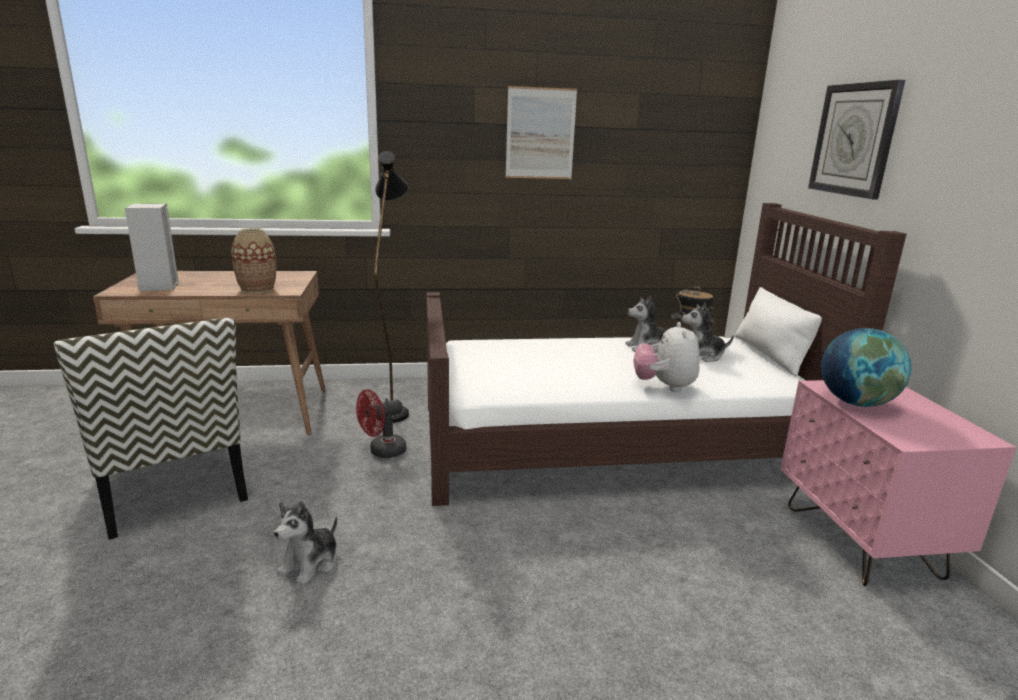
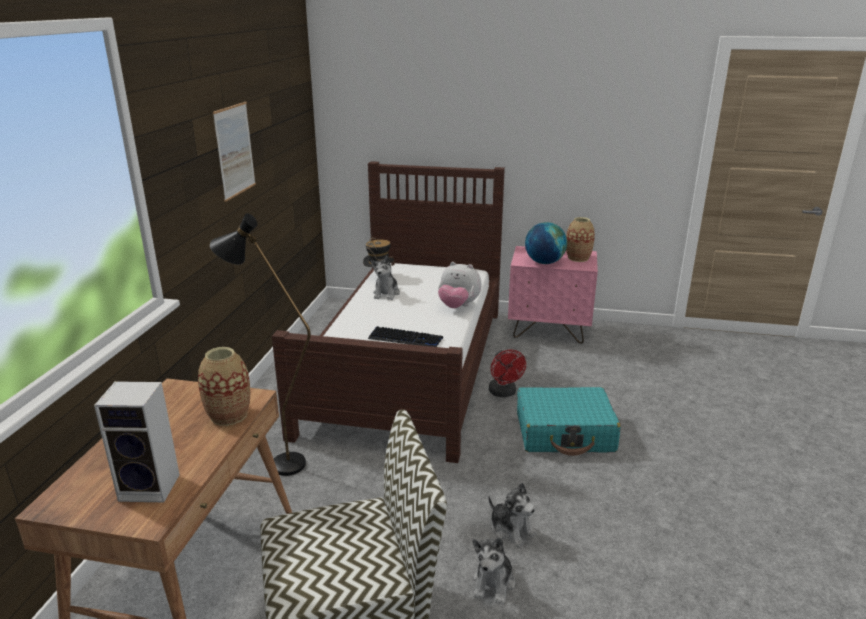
camera: 70 degrees left, 5 degrees up
(382, 452) = (359, 478): red fan -> red fan (504, 393)
(541, 370) = (405, 339): none -> keyboard
(550, 591) = (565, 432): none -> turquoise suitcase
(701, 356) = (414, 282): plush toy -> plush toy (494, 583)
(770, 355) = (420, 264): white pillow -> none
(854, 139) = (436, 114): wall clock -> none
(936, 430) = (578, 258): none -> vase

